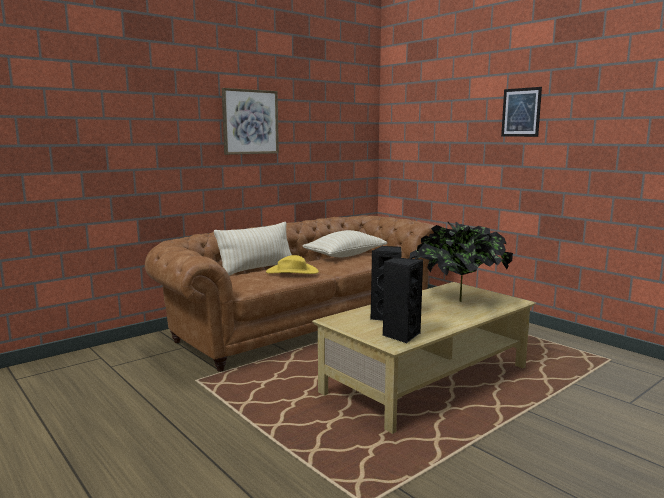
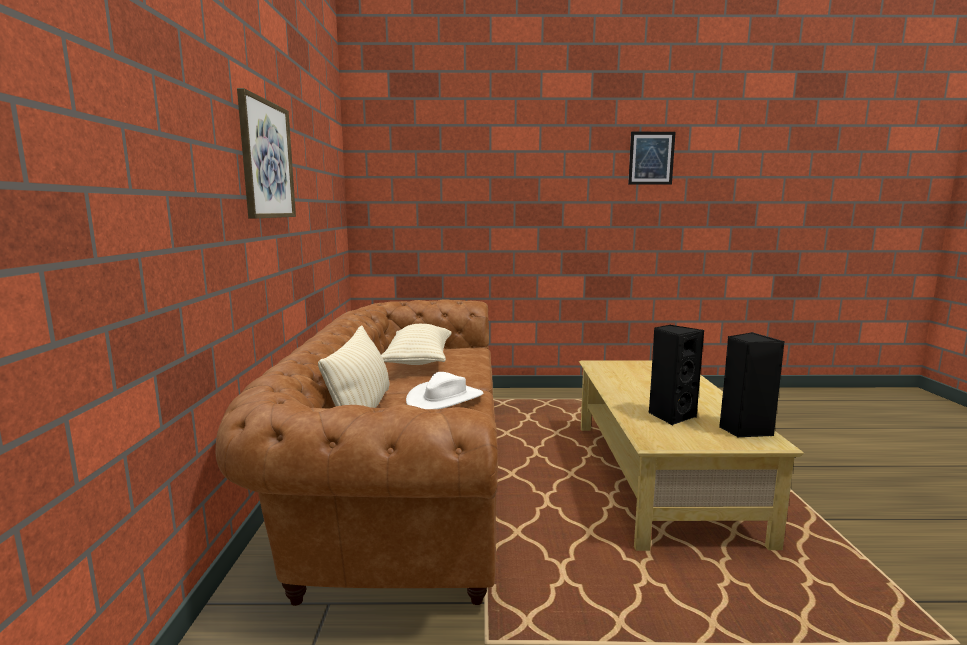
camera: 50 degrees left, 0 degrees up
(292, 272) = (445, 399): yellow hat -> white hat
(457, 301) = (649, 378): potted plant -> none
(521, 112) = (560, 168): picture -> picture (651, 158)

